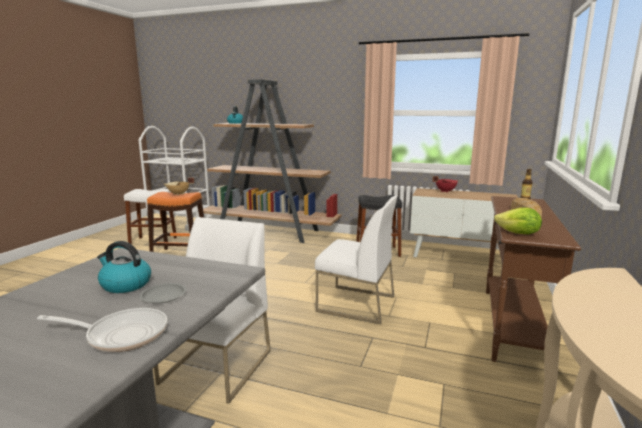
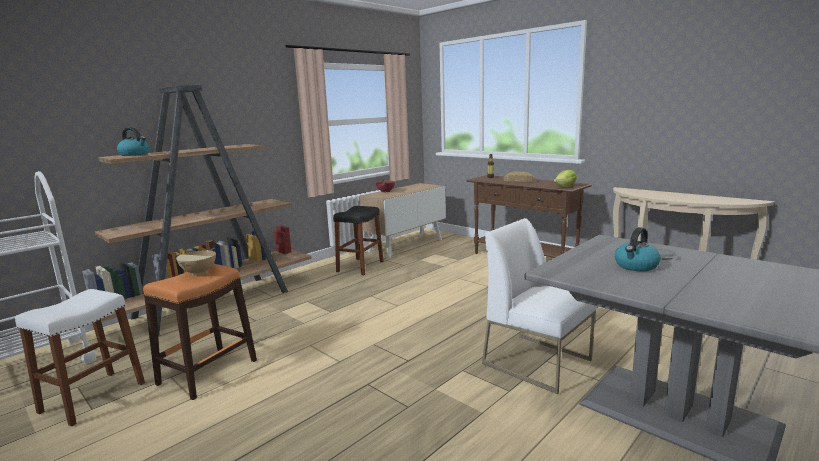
camera: 65 degrees left, 0 degrees up
(122, 335) = (724, 263): frying pan -> none
(355, 304) = (460, 293): white chair -> none

